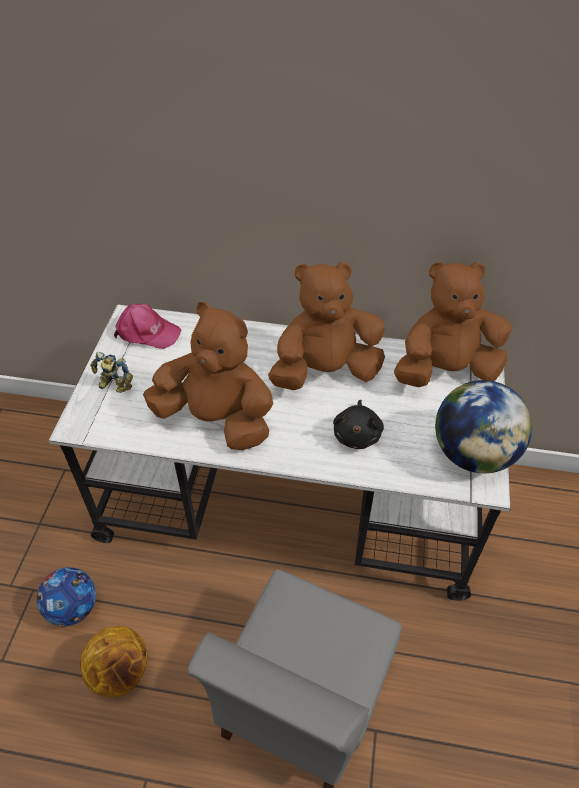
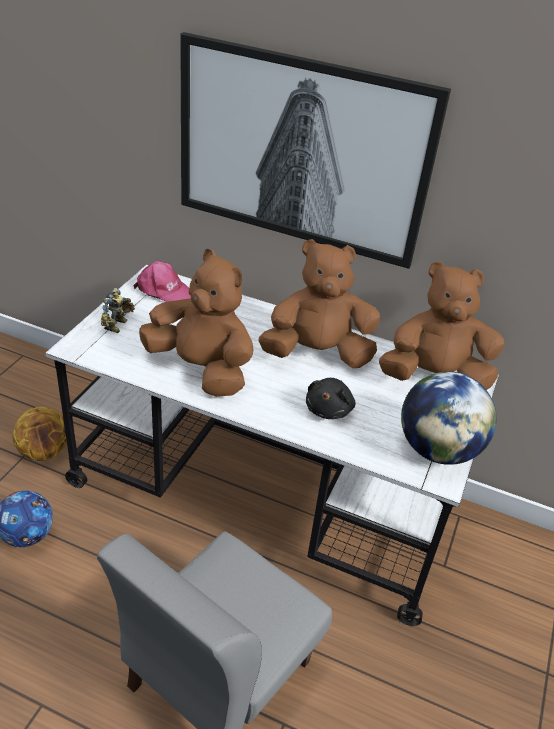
camera: 10 degrees right, 10 degrees down
(113, 387) = (118, 325): toy robot -> toy robot turned 105 degrees counterclockwise
(121, 672) = (52, 602): basketball -> basketball (45, 452)
(272, 170) = (301, 152): none -> picture

